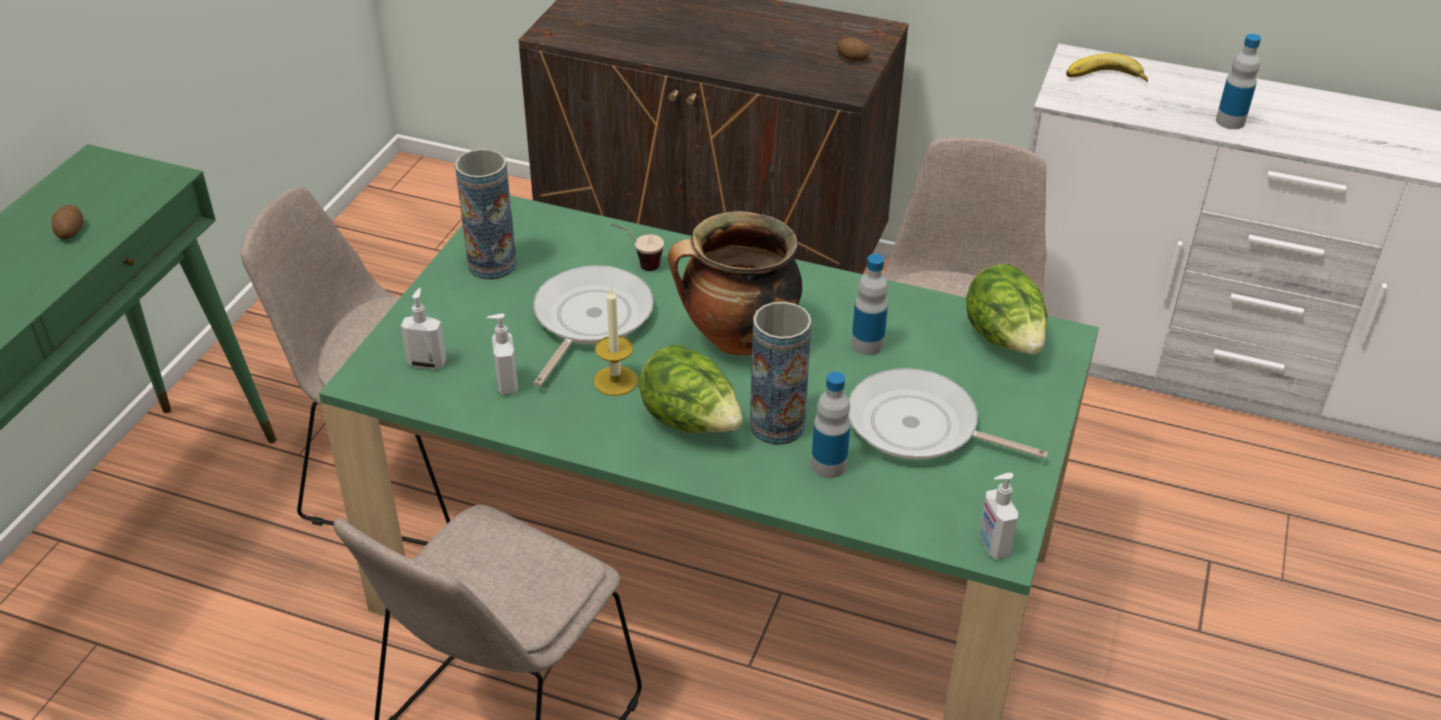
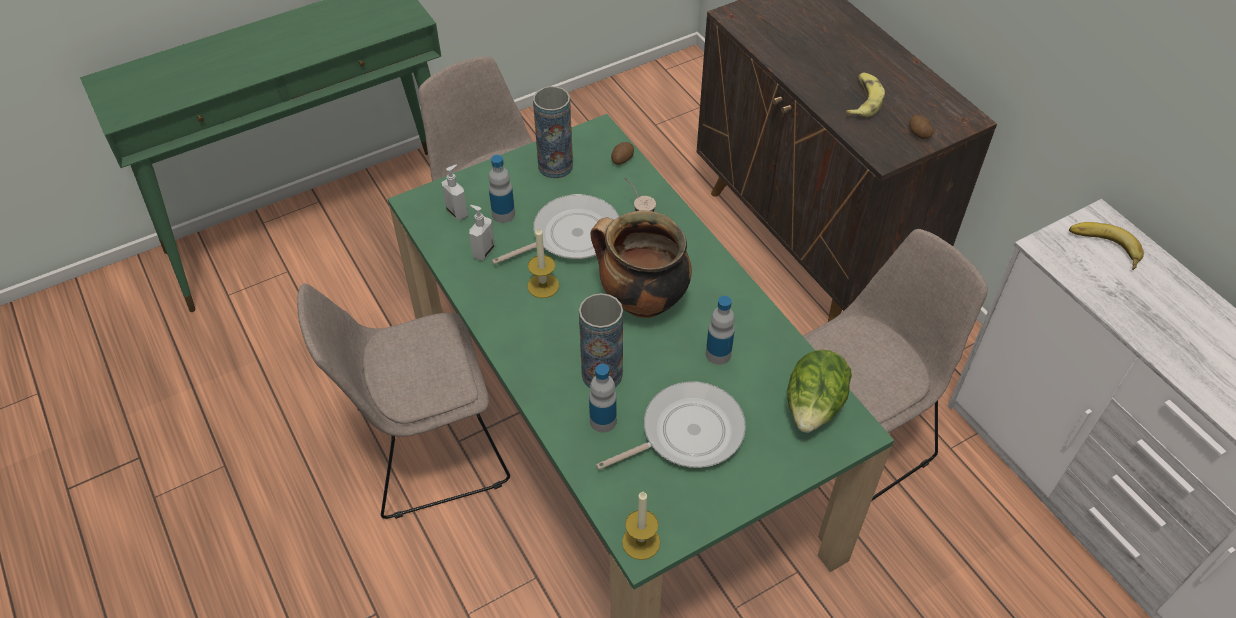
camera: 40 degrees right, 10 degrees up
(70, 231) = (337, 30): potato -> potato (622, 159)
(691, 422) = (556, 340): lettuce -> none
(770, 53) = (863, 100): none -> banana
(919, 427) = (686, 433): frying pan -> frying pan turned 90 degrees clockwise
(992, 545) = (641, 542): soap dispenser -> candle
(1230, 121) = (1169, 340): bottle -> bottle (503, 214)

